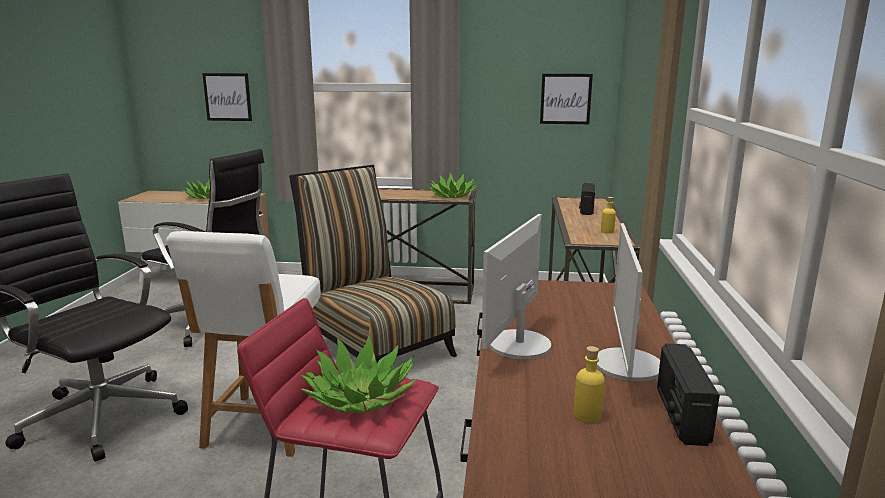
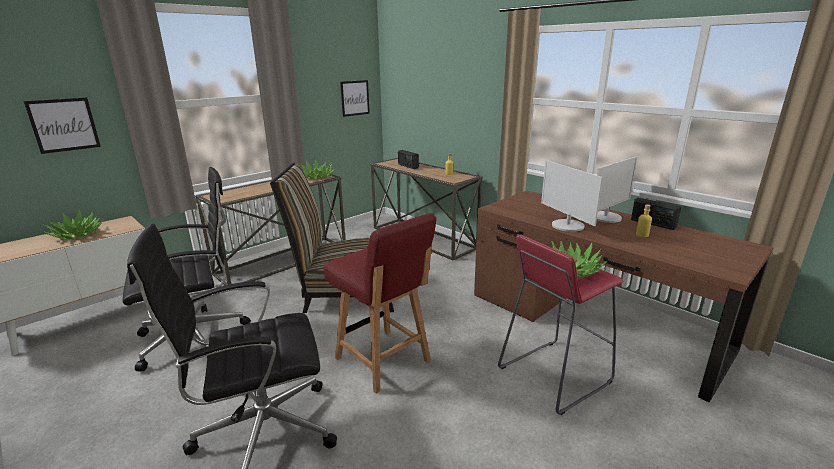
camera: 50 degrees left, 5 degrees up
(264, 426) = (384, 361): white chair -> red chair
(626, 365) = (606, 217): monitor -> monitor turned 90 degrees counterclockwise

